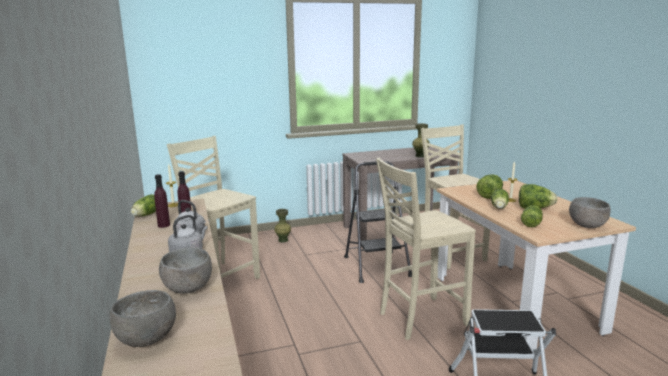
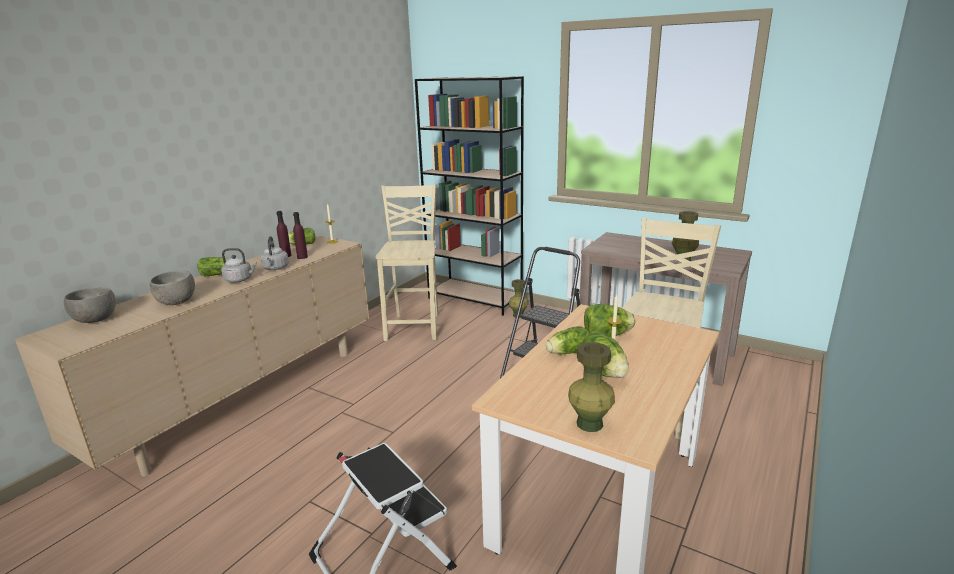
camera: 50 degrees right, 5 degrees up
(229, 242) = (475, 299): none -> beige bookcase
(420, 318) = (473, 447): beige chair -> none
(531, 223) = (539, 385): lettuce -> lettuce (218, 274)
(586, 226) = (589, 424): grey bowl -> green vase

